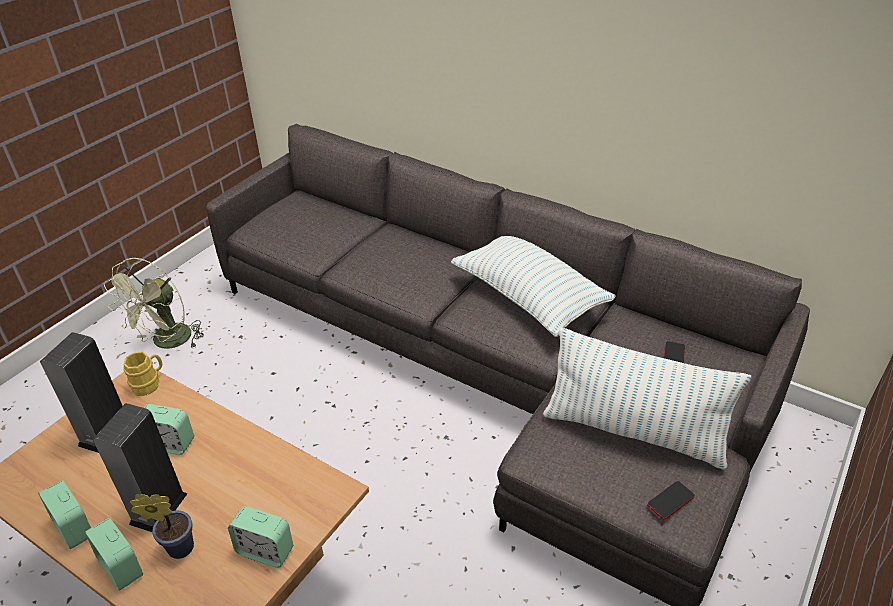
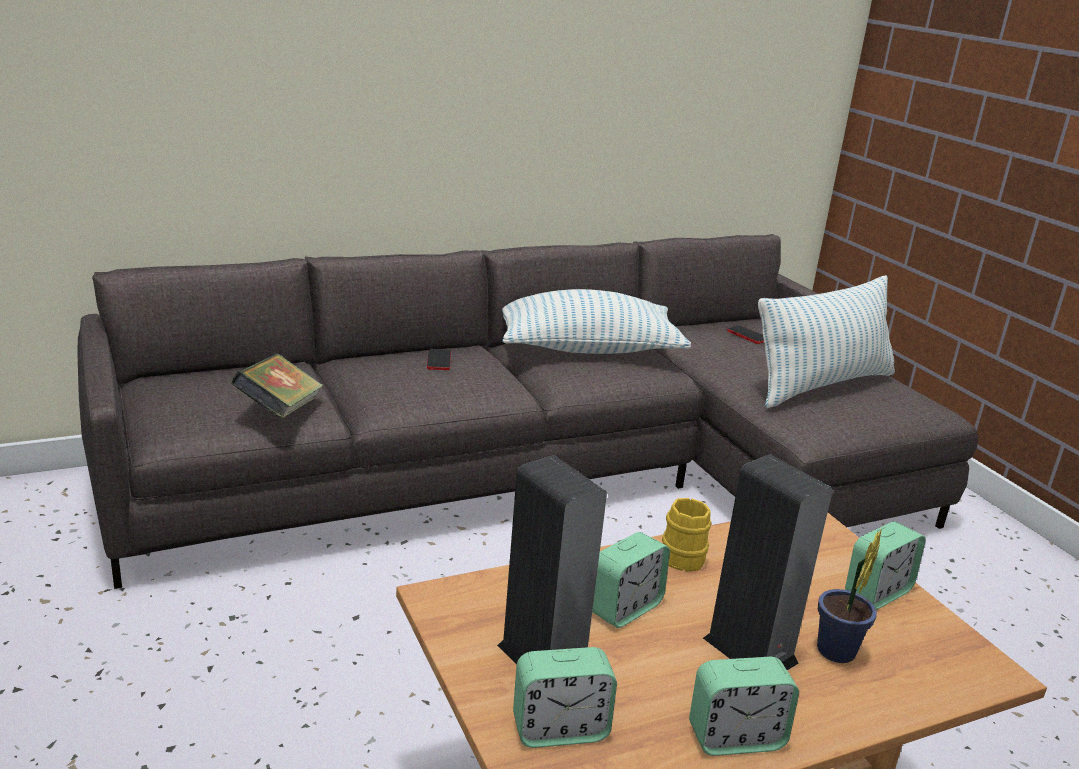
camera: 60 degrees left, 15 degrees down
(121, 567) = (843, 710): alarm clock -> alarm clock (560, 729)
(149, 383) = (469, 591): yellow mug -> yellow mug (679, 554)
(167, 343) = (131, 695): green fan -> none
(301, 242) = (280, 411): none -> book
(670, 501) = (914, 403): phone -> phone (439, 360)

